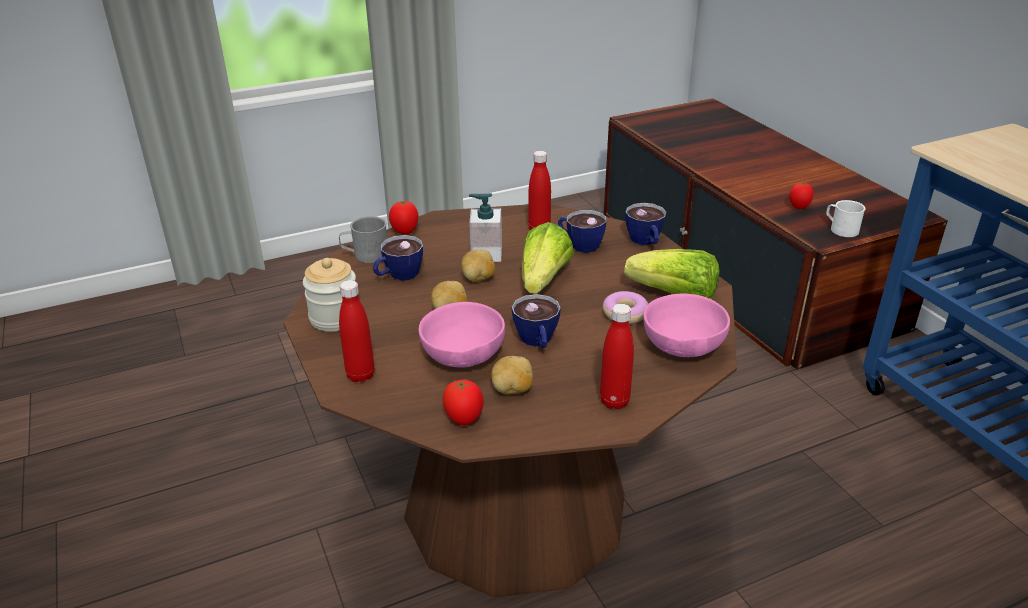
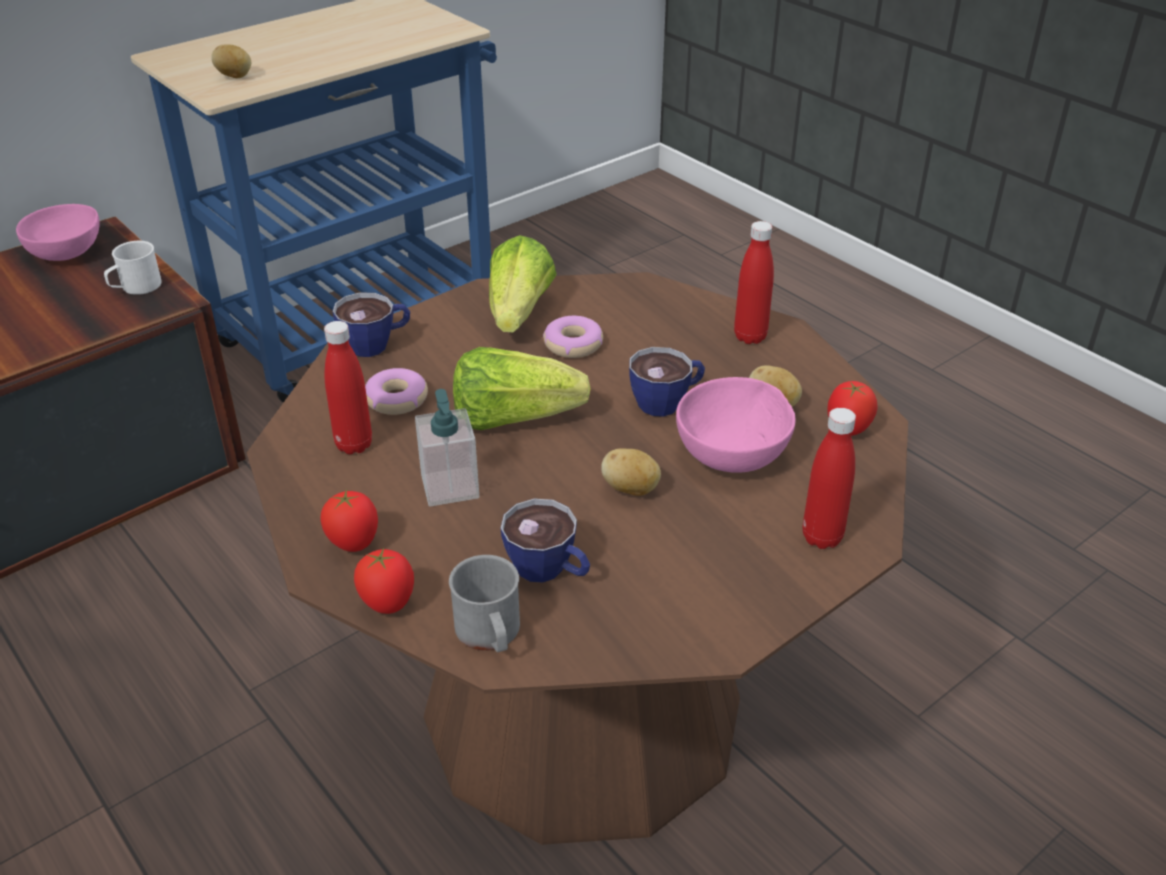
camera: 105 degrees left, 5 degrees up
(335, 318) = (703, 609): jar -> none
(478, 278) = (529, 480): potato -> potato (235, 76)
(579, 244) = (396, 399): cup -> donut
(682, 349) = (631, 303): pink bowl -> pink bowl (68, 254)
(799, 207) = (58, 318): tomato -> tomato (354, 544)

